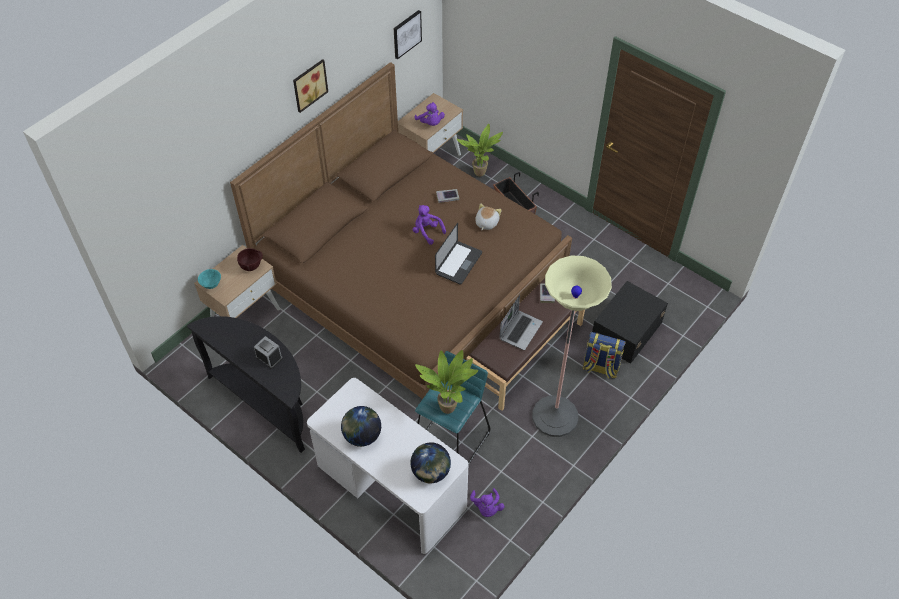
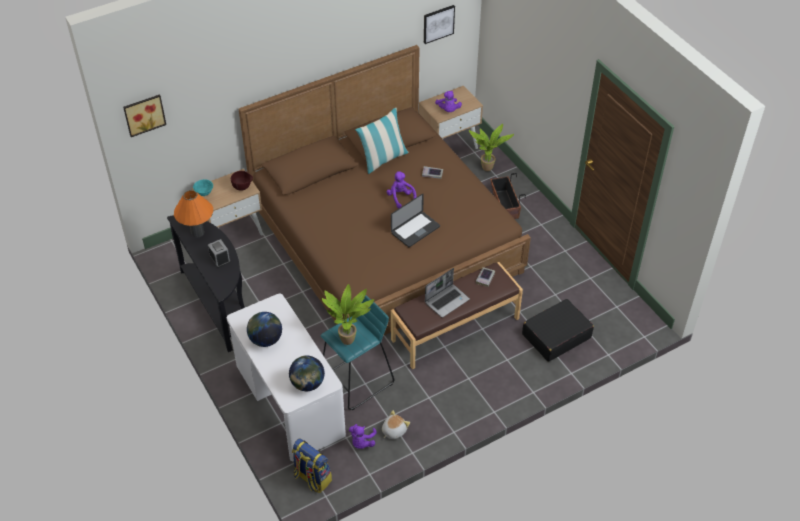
camera: 20 degrees right, 5 degrees down
(230, 334) = (197, 232): none -> orange table lamp
(309, 84) = (329, 44): picture -> picture (144, 114)
(389, 195) = (383, 159): none -> pillow
(486, 223) = (456, 203): plush toy -> plush toy (393, 430)
(555, 416) = (457, 387): floor lamp -> none
(600, 367) = (517, 359): backpack -> backpack (312, 478)
(625, 331) = (556, 336): black storage box -> black suitcase

